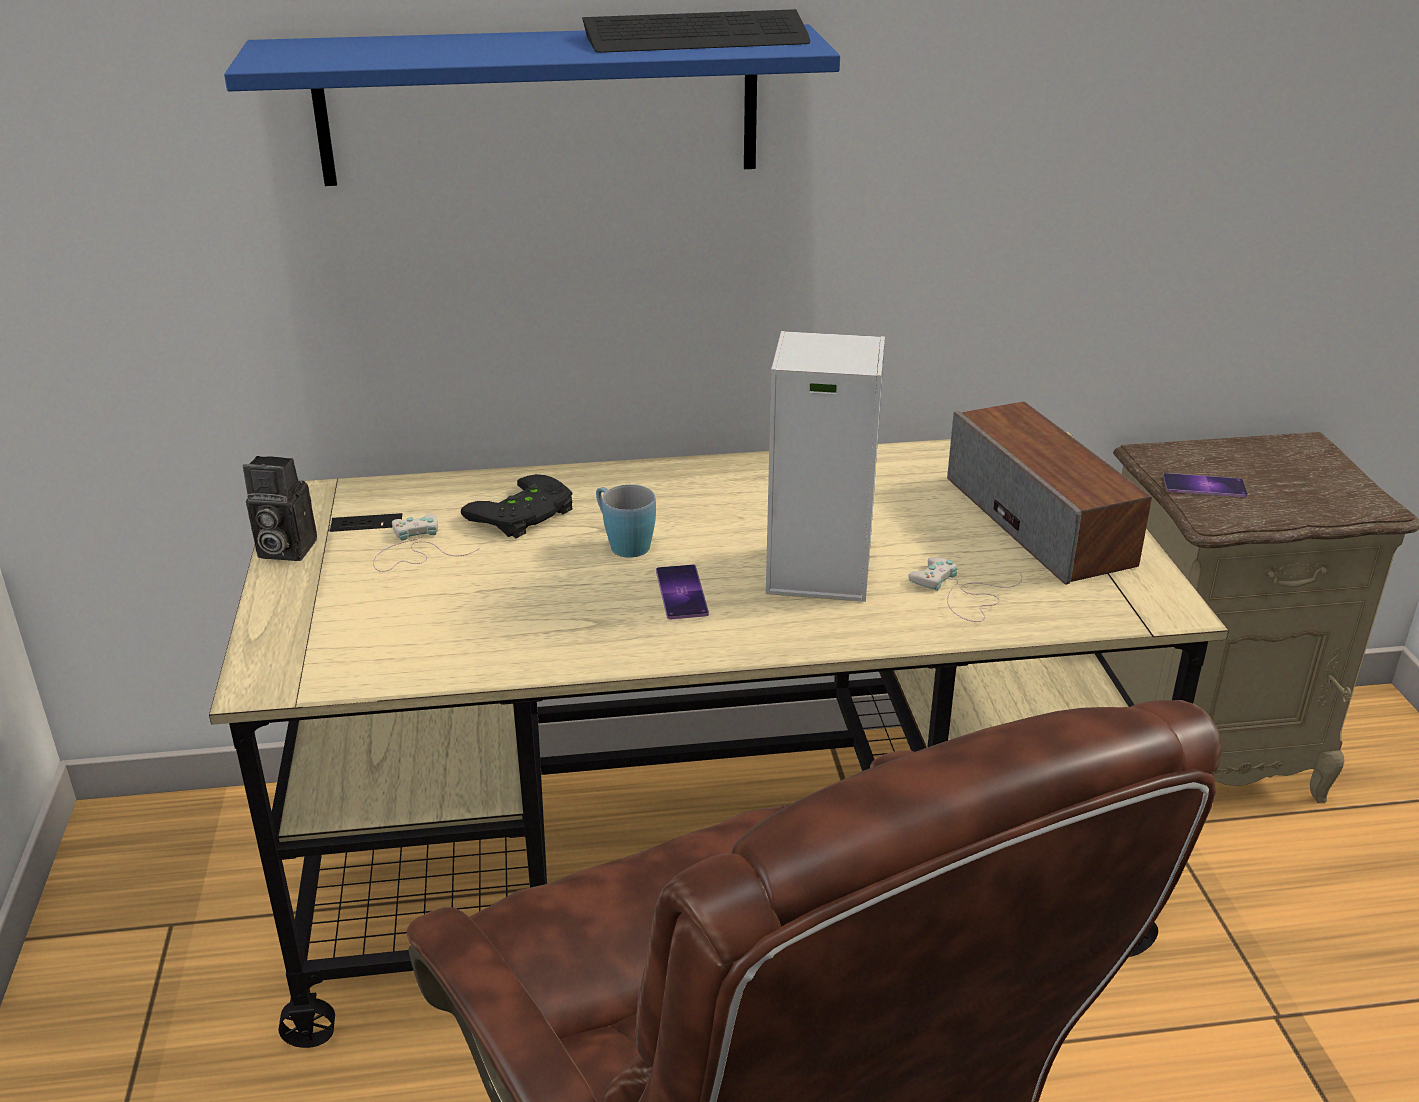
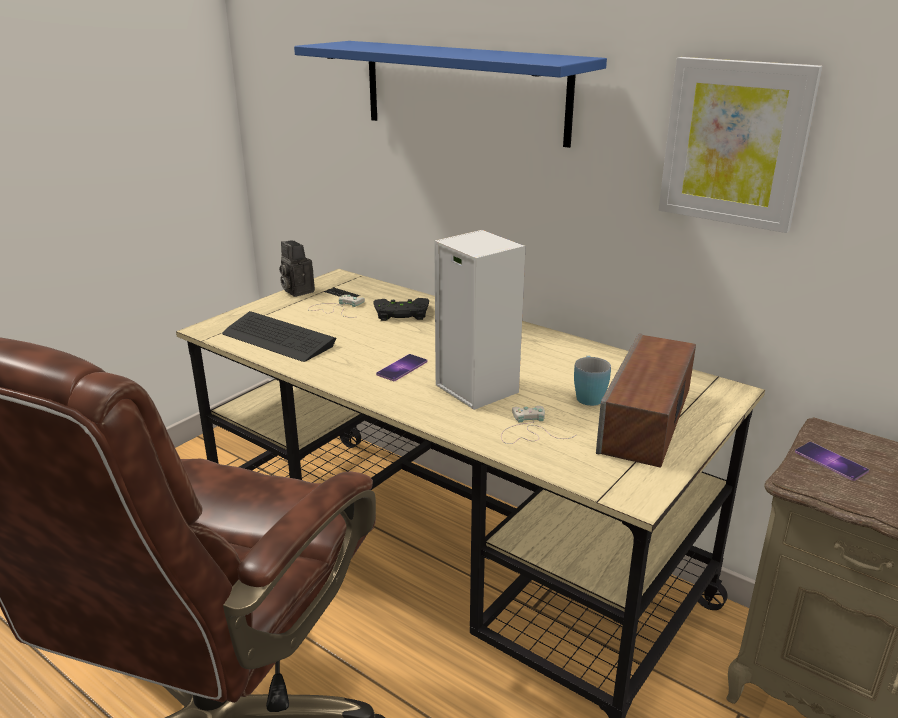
camera: 45 degrees right, 5 degrees down
(623, 543) = (417, 340): blue mug -> blue mug (588, 395)
(696, 39) = (517, 55): keyboard -> keyboard (278, 339)
(1006, 122) = (735, 143): none -> picture

